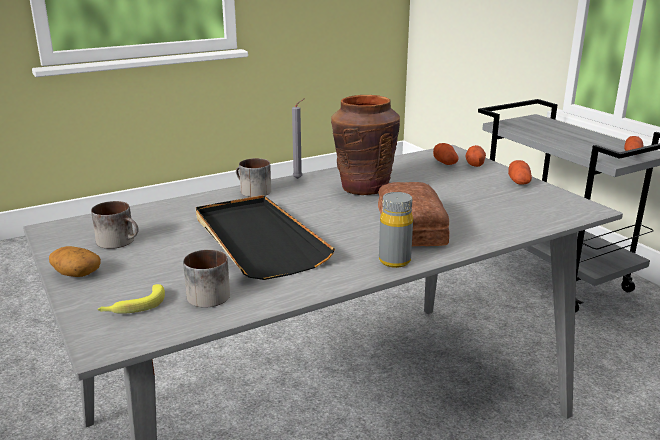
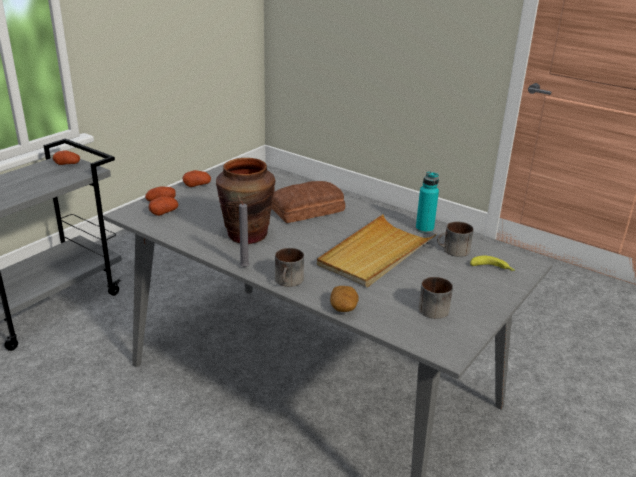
camera: 115 degrees left, 5 degrees up
(76, 273) = (488, 304): potato -> potato (343, 308)
(257, 240) = (375, 254): black tray -> beige tray
(291, 291) = (424, 229): none -> turquoise bottle
(394, 261) = (360, 208): grey bottle -> none

